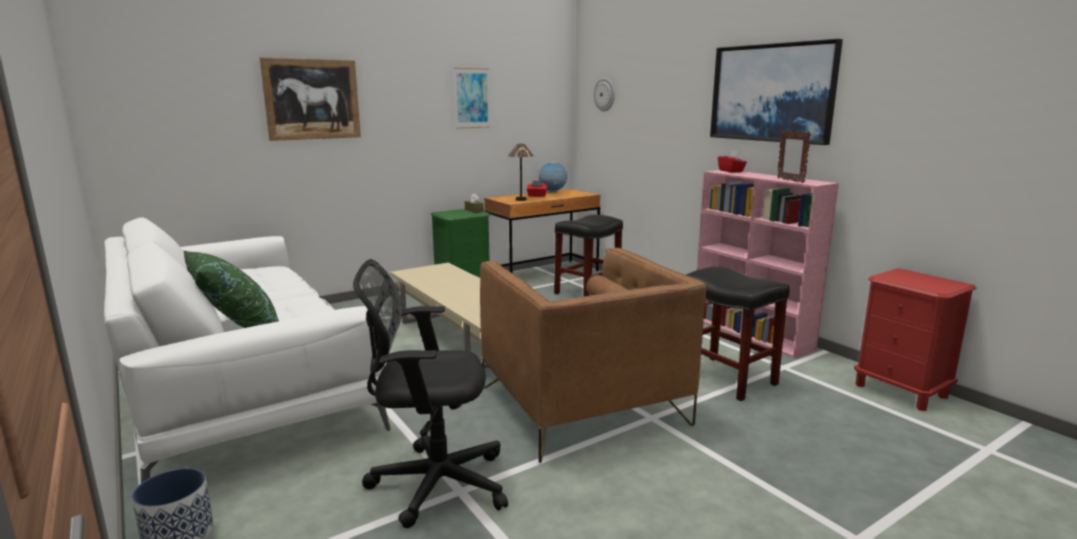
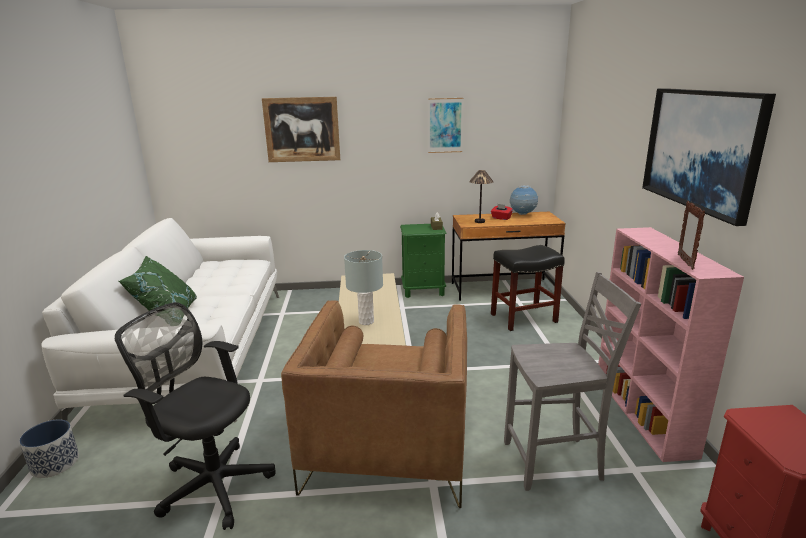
camera: 30 degrees right, 5 degrees up
(478, 300) = (366, 321): none -> grey table lamp
(604, 94) = (578, 123): wall clock -> none
(727, 378) = (555, 462): black stool -> grey chair
(731, 171) = (648, 232): red tissue box -> none

